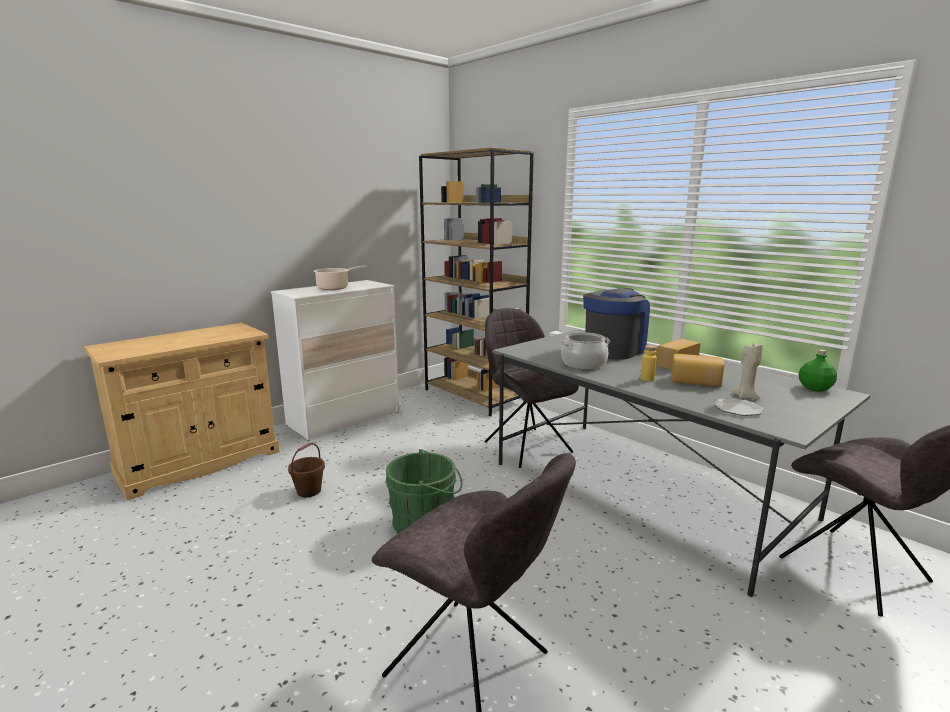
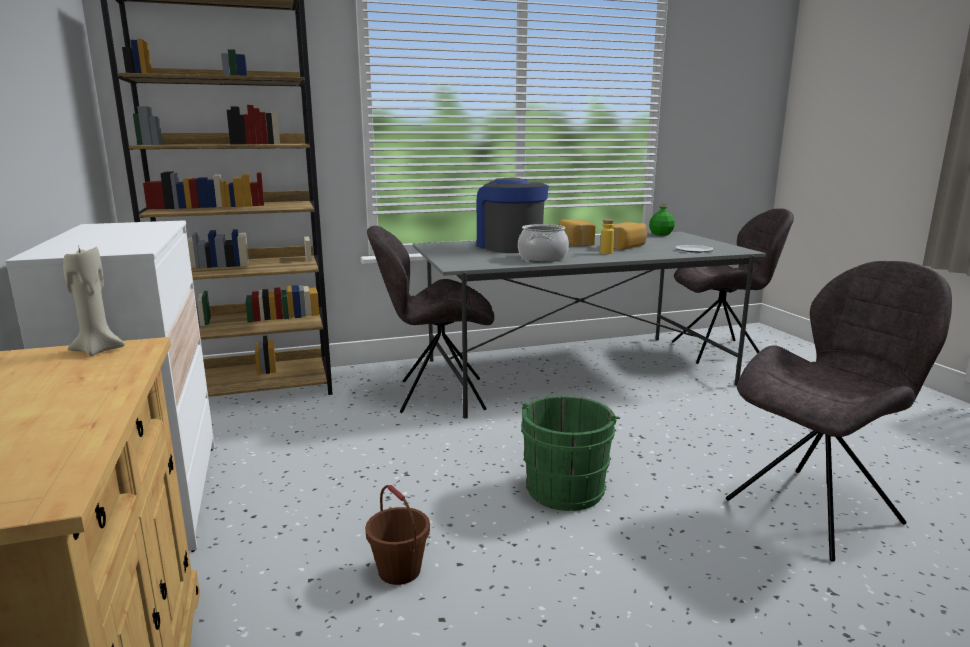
camera: 65 degrees left, 0 degrees up
(335, 288) = (118, 236): cooking pot -> none
(745, 397) = (668, 245): beige candle -> beige candle (98, 350)

